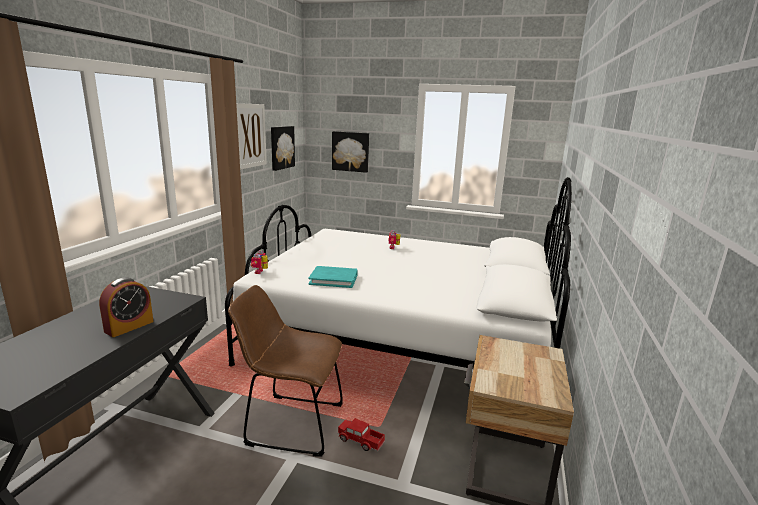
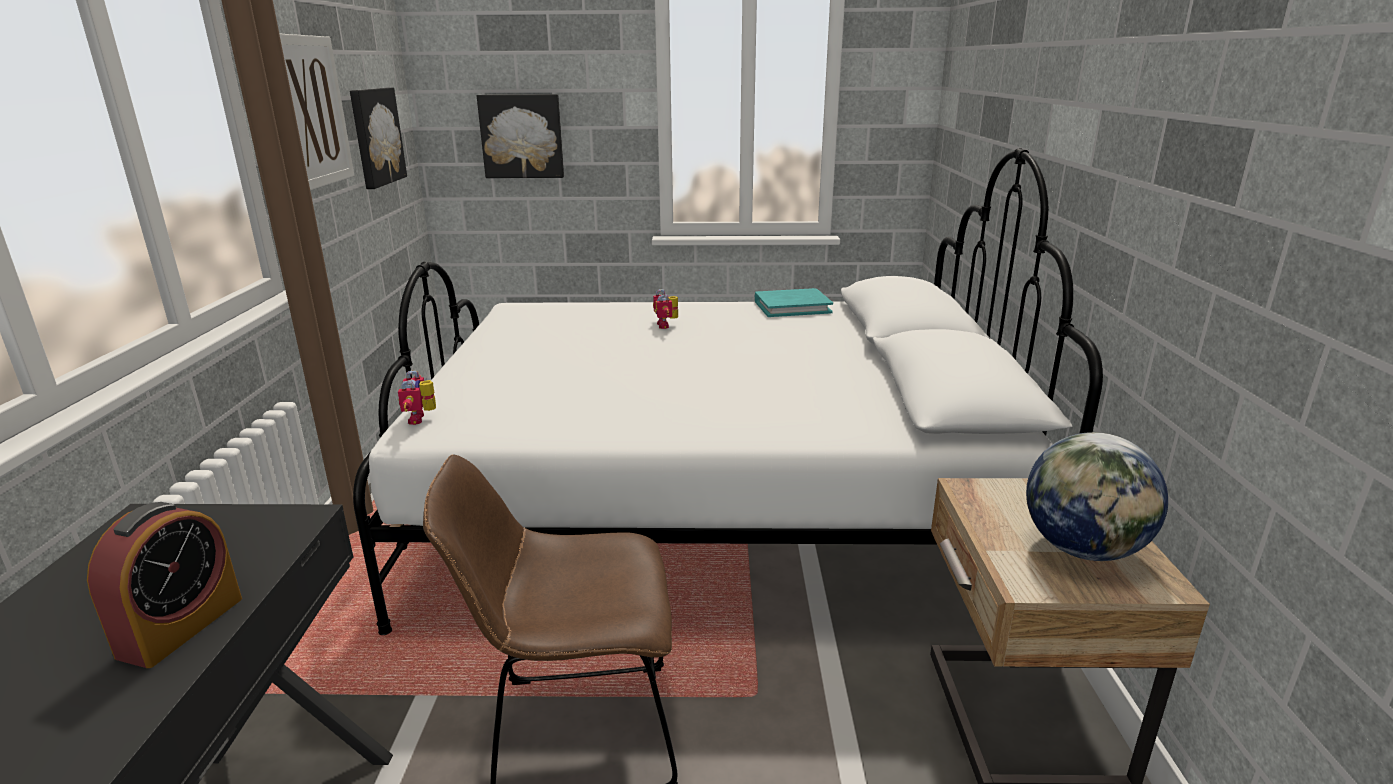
camera: 15 degrees left, 5 degrees up
(334, 279) = (592, 410): turquoise book -> turquoise book (792, 307)
(360, 441) = (734, 735): toy truck -> none
(527, 377) = (1083, 549): none -> globe

